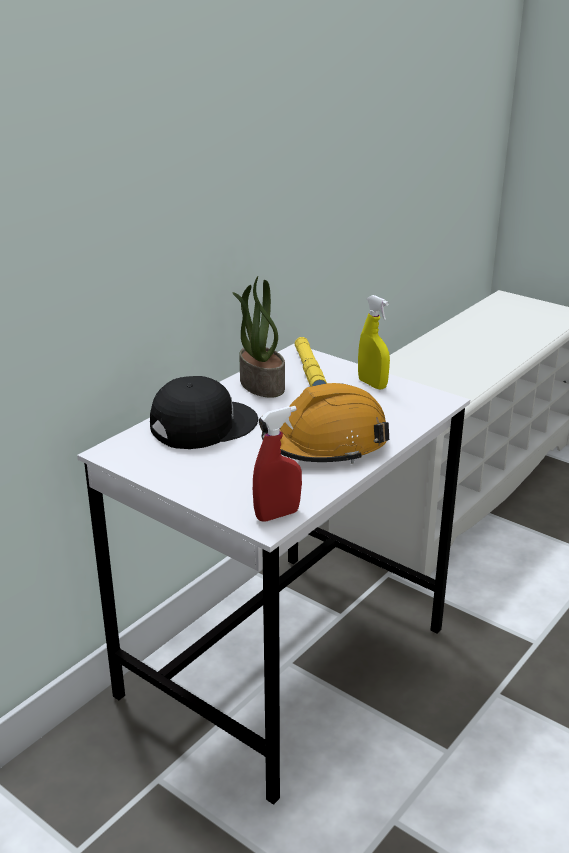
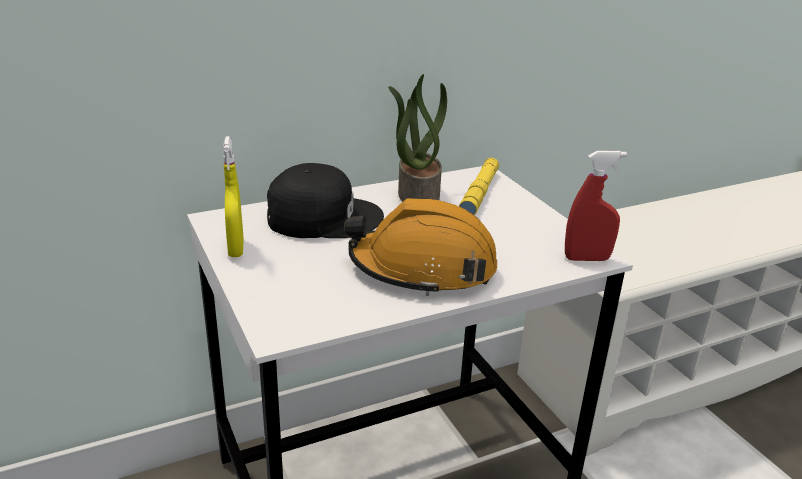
camera: 25 degrees right, 0 degrees up
(277, 515) = (298, 326): red spray bottle -> red spray bottle (587, 258)
(372, 384) = (533, 221): yellow spray bottle -> yellow spray bottle (236, 249)

